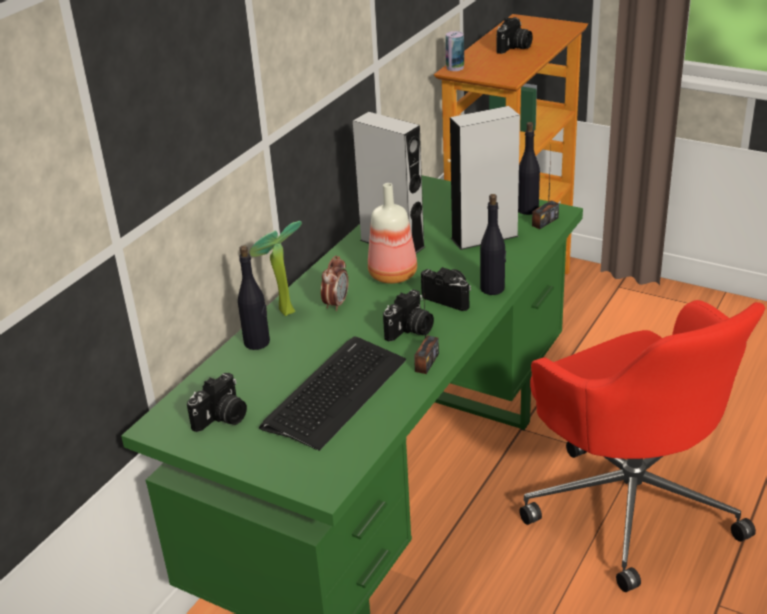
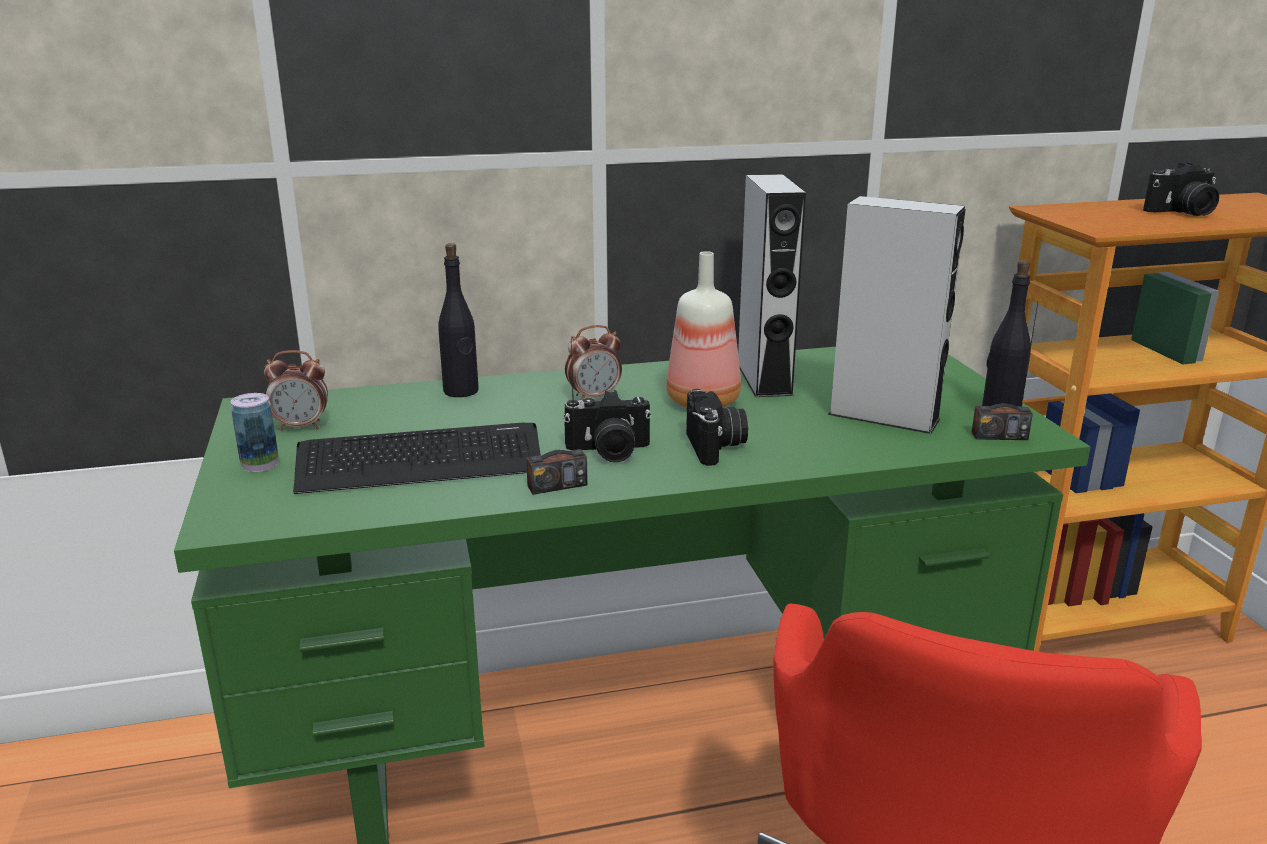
camera: 45 degrees right, 10 degrees down
(222, 418) = (301, 426): camera -> alarm clock
(282, 312) = (535, 381): potted plant -> none
(455, 68) = (1049, 208): can -> can (260, 464)
(493, 288) = (784, 463): black bottle -> none

